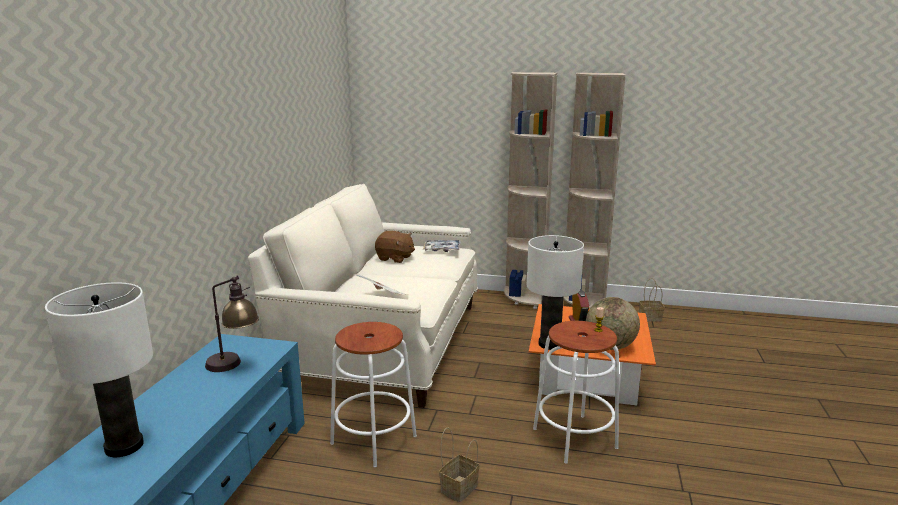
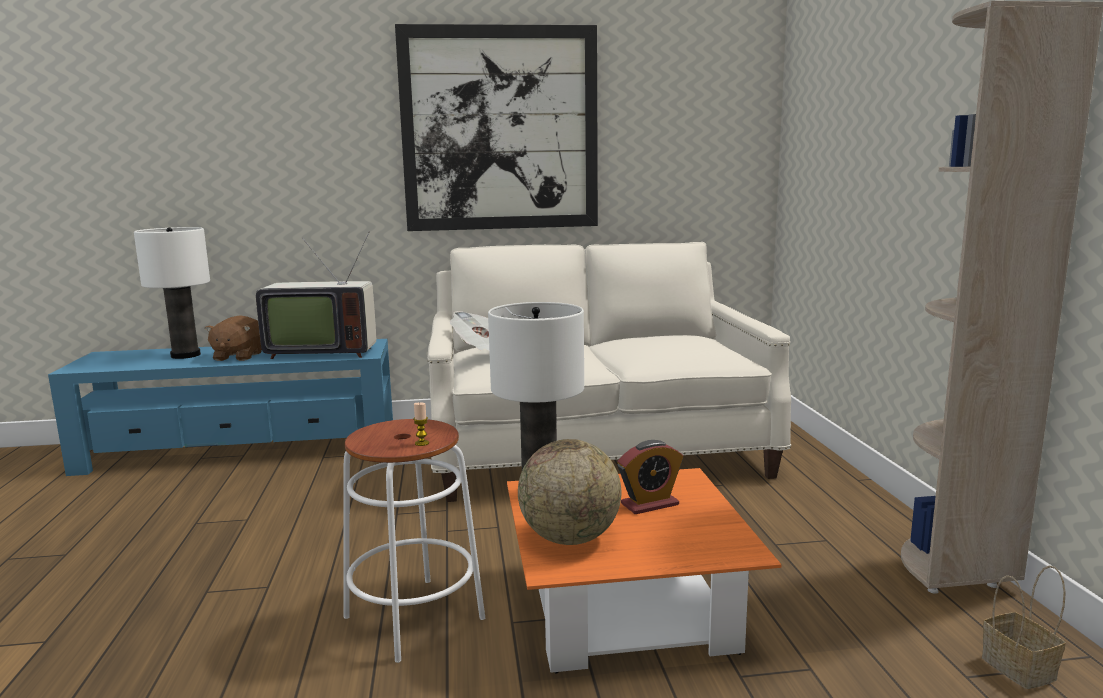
camera: 70 degrees right, 5 degrees down
(234, 365) = (321, 352): table lamp -> television
(257, 118) = (500, 129): none -> picture
(374, 439) = (367, 490): white stool -> none
(395, 258) = (640, 341): brown plush toy -> brown plush toy (237, 356)
(442, 249) = (703, 349): tray -> none
(459, 487) = (281, 551): basket -> none
(524, 301) = (871, 513): beige bookcase -> none

